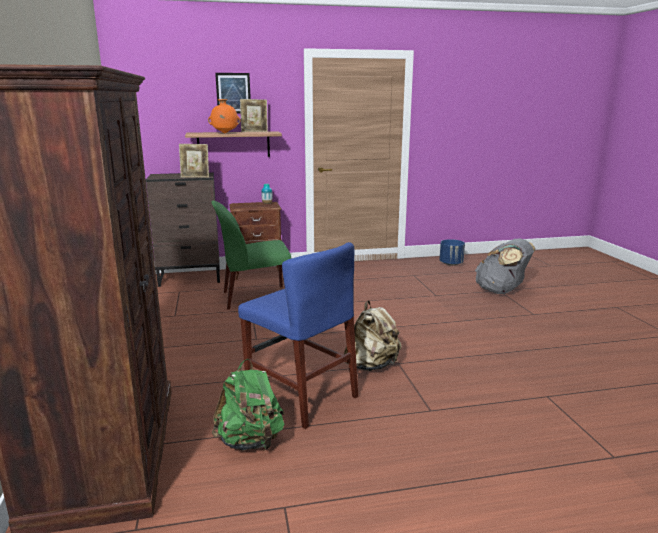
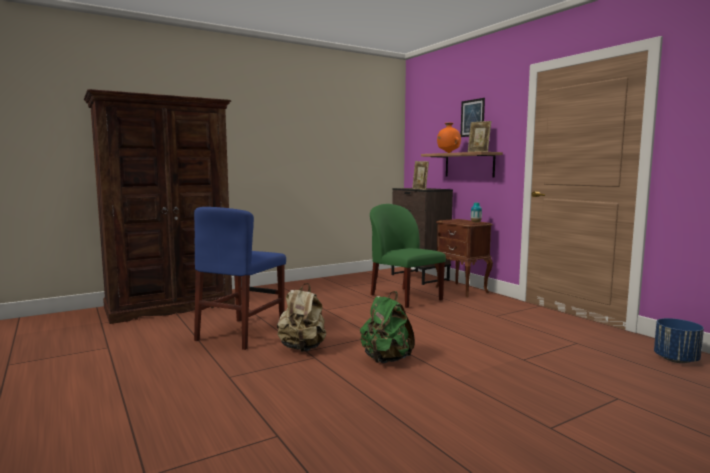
camera: 70 degrees right, 10 degrees down
(250, 441) = (178, 330): green backpack -> green backpack (386, 359)
(501, 291) = (616, 400): grey backpack -> none

